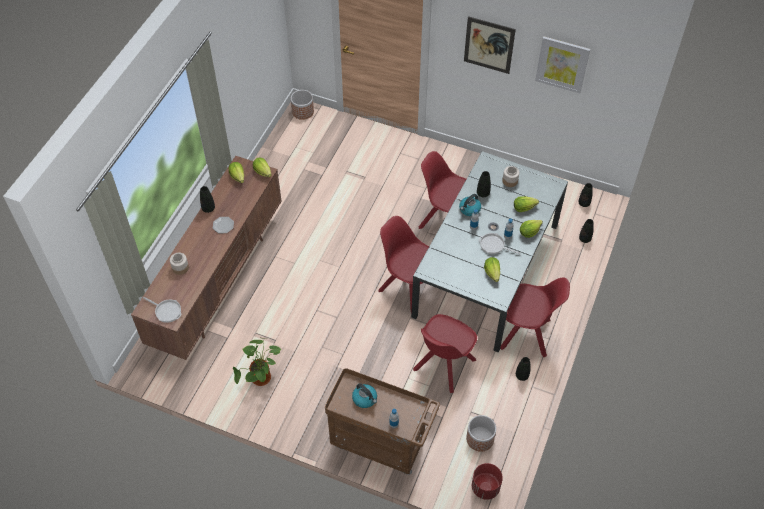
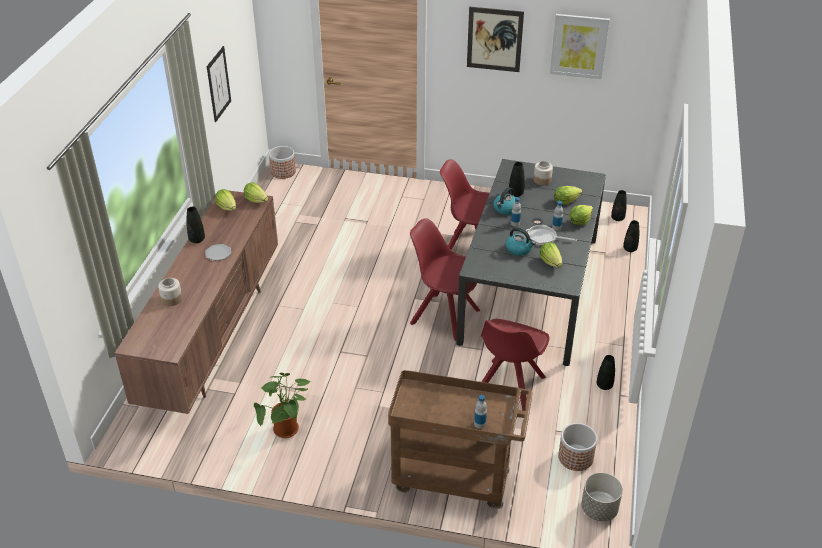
camera: 10 degrees left, 15 degrees down
(166, 311) = (161, 343): frying pan -> none
(241, 62) = (218, 84): none -> picture
(365, 399) = (436, 402): kettle -> kettle (519, 249)
(485, 487) = (599, 509): red planter -> grey planter
(526, 334) = (596, 344): red chair -> none

